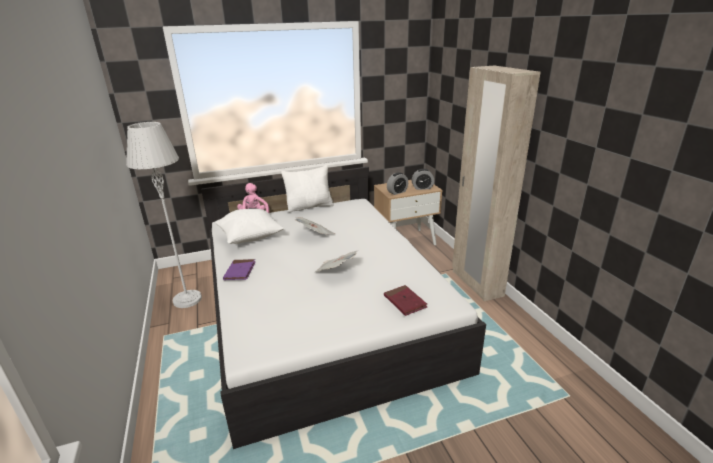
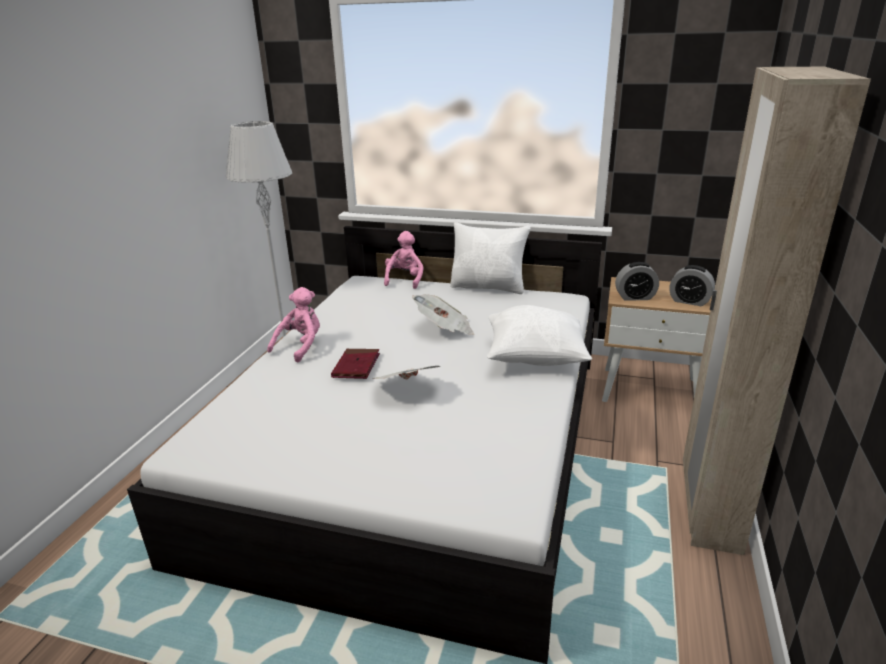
camera: 35 degrees right, 0 degrees up
(240, 271) = (301, 346): purple book -> pink plush toy
(250, 238) = (362, 308): white pillow -> white pillow (534, 358)
(405, 302) = (440, 473): red book -> red book (356, 366)

